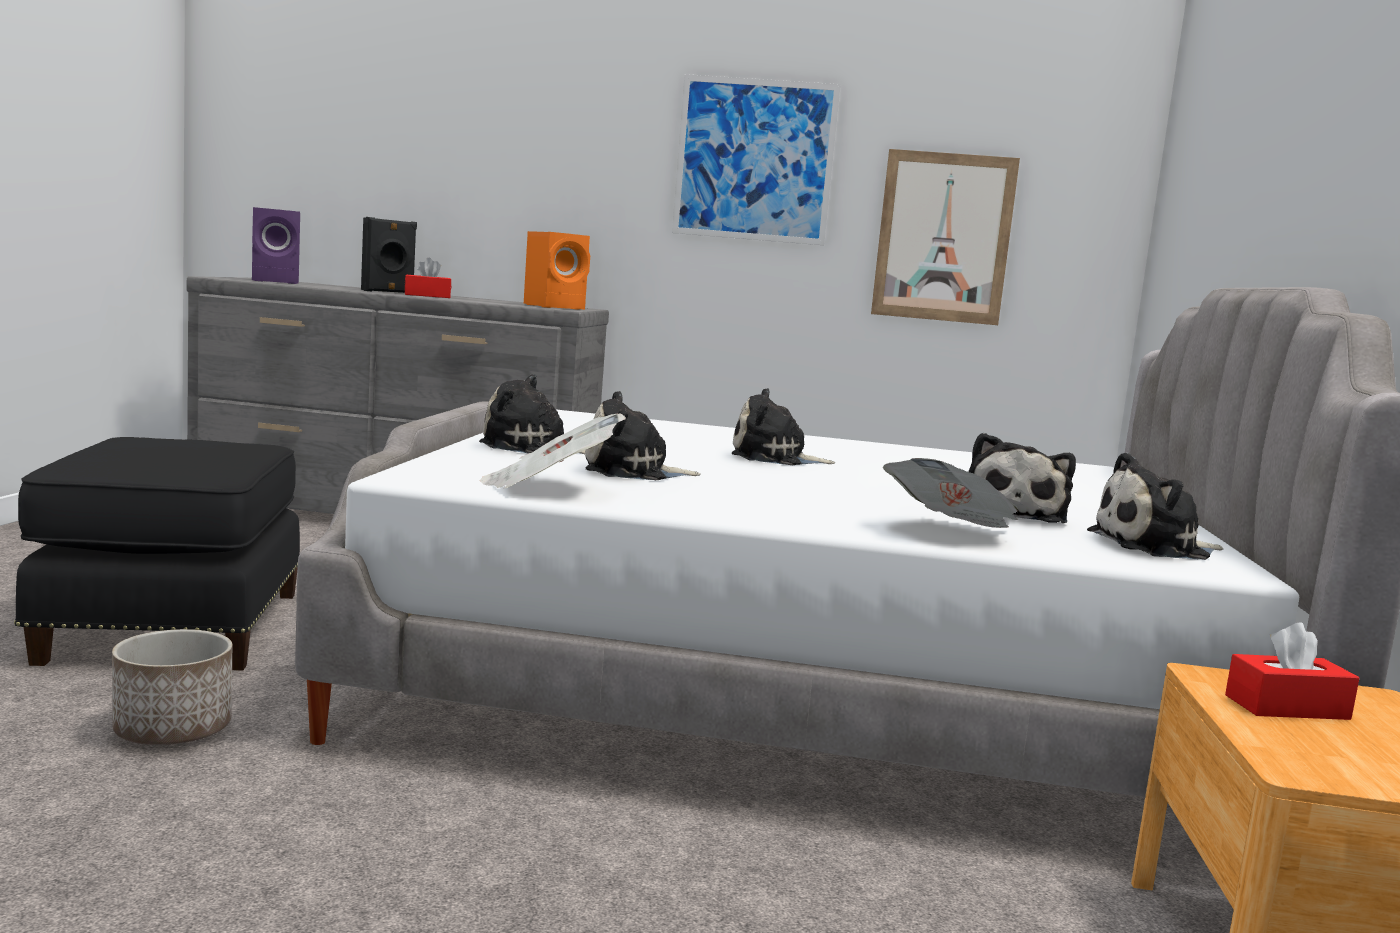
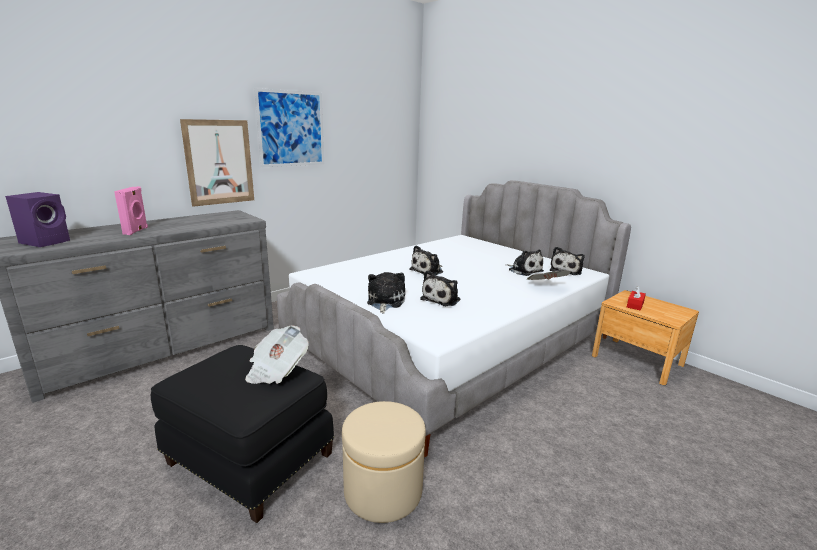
camera: 50 degrees left, 10 degrees up
(173, 730) = (383, 491): planter -> beige ottoman
(388, 292) = (136, 231): black speaker -> pink speaker
(427, 296) = (165, 228): red tissue box -> none
(531, 448) = (385, 302): plush toy -> plush toy turned 135 degrees clockwise
(548, 488) = (465, 320): newspaper -> newspaper (276, 370)
(556, 307) = (236, 218): orange speaker -> none
(943, 237) = (363, 154): picture -> picture (219, 162)

